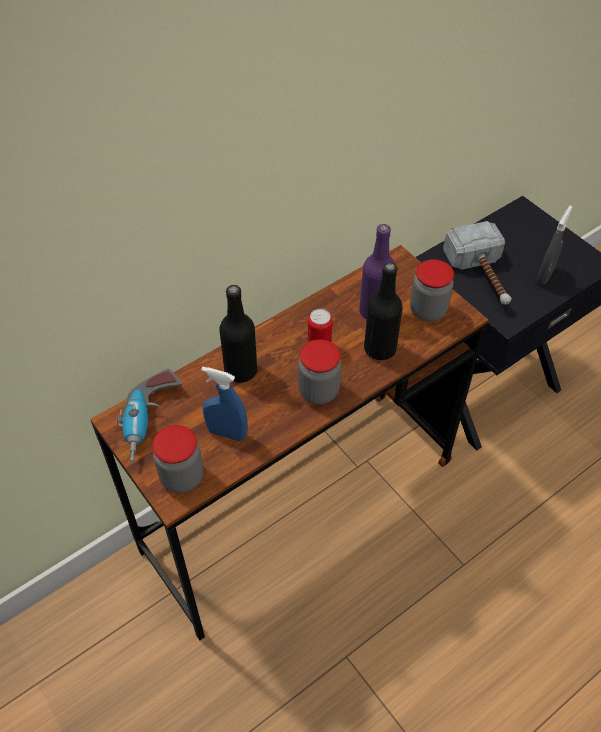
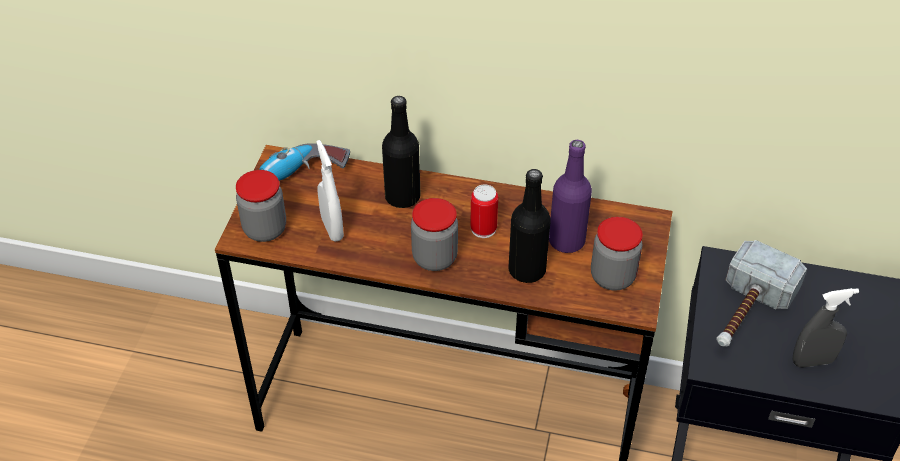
camera: 50 degrees right, 5 degrees down
(227, 433) = (332, 228): blue spray bottle -> white spray bottle

